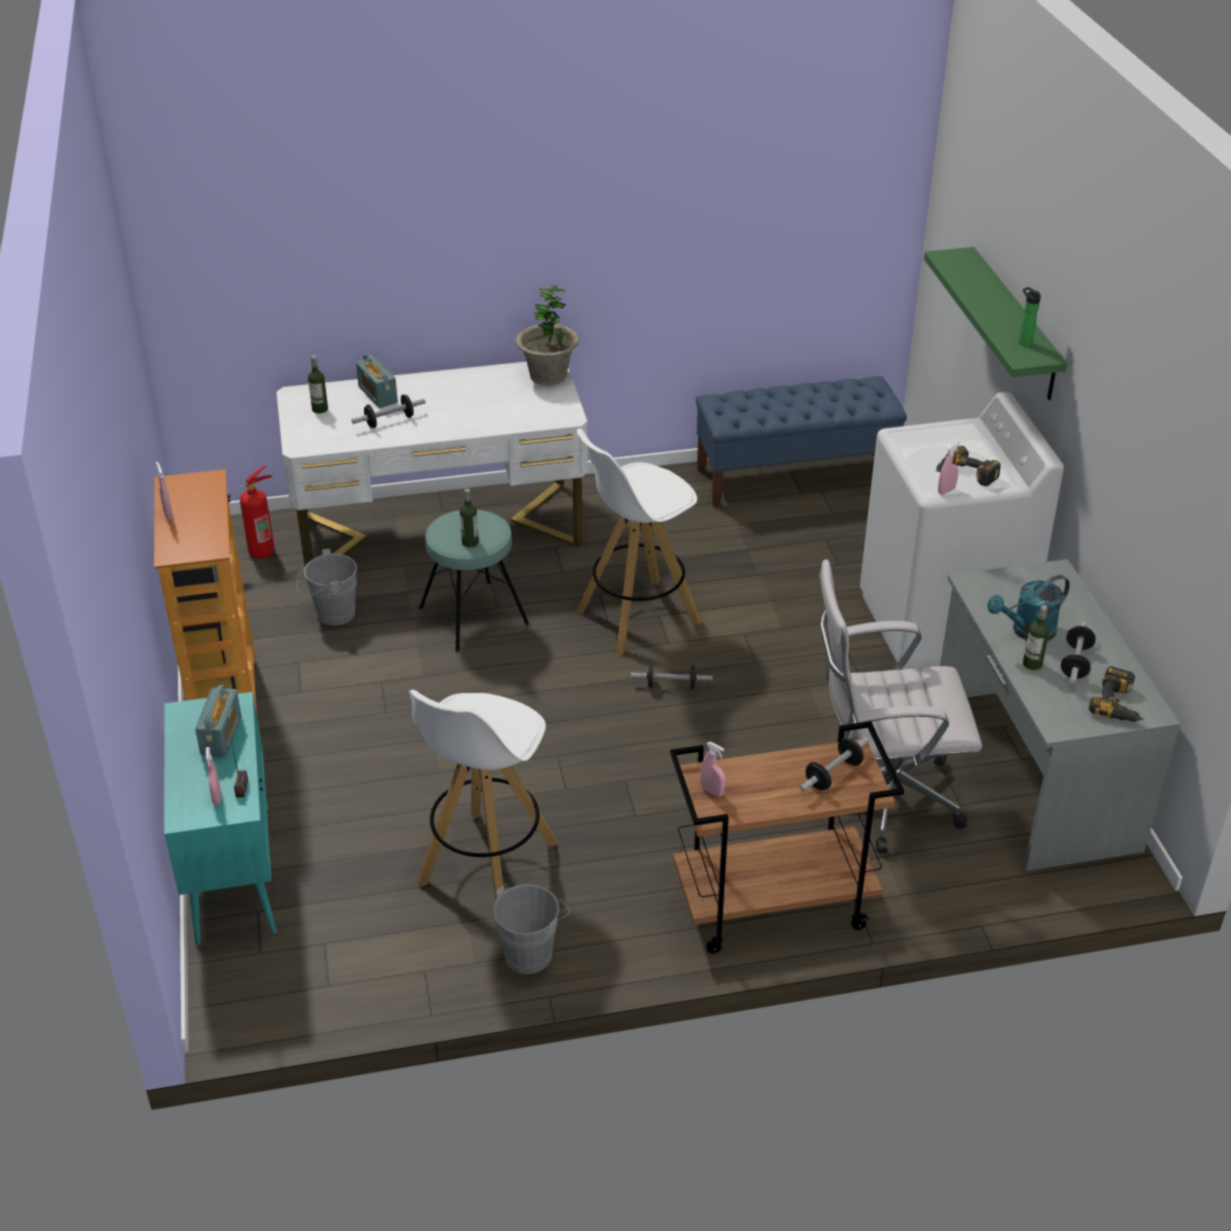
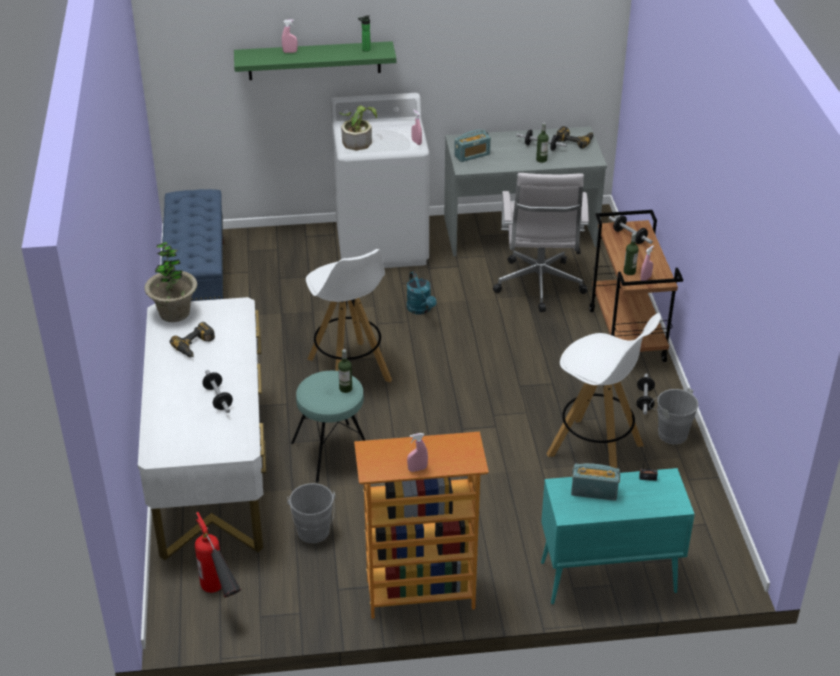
camera: 85 degrees left, 0 degrees up
(216, 797) = (657, 490): pink spray bottle -> pink spray bottle (290, 52)
(320, 409) = (186, 440): bottle -> bottle (629, 272)
(377, 395) = (173, 406): radio -> radio (472, 155)
(671, 686) = (428, 359): dumbbell -> dumbbell (644, 400)
(930, 440) = (358, 140): none -> potted plant
(965, 475) = (400, 134): power drill -> power drill (196, 346)
(1027, 632) = (512, 157): turquoise watering can -> turquoise watering can (421, 309)

